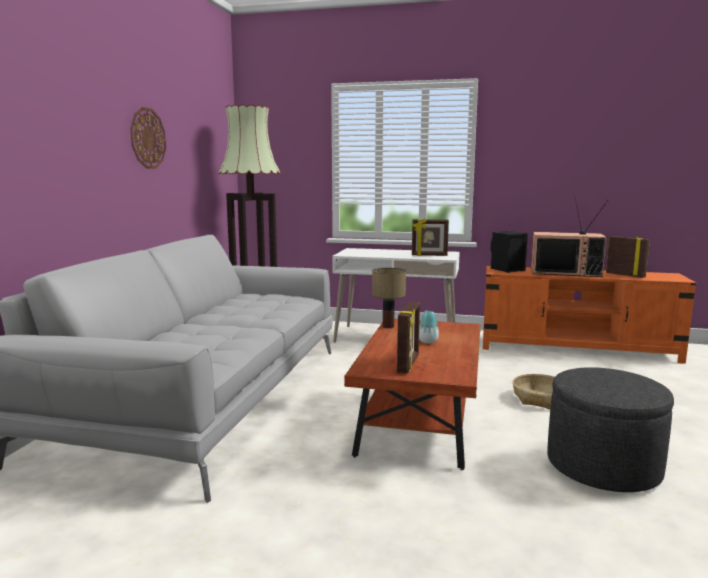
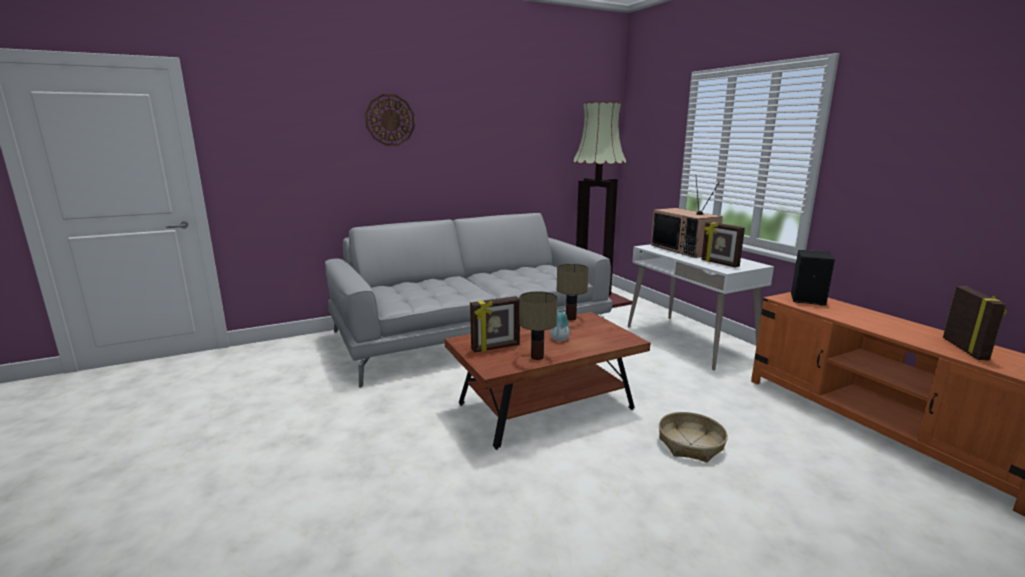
camera: 50 degrees right, 5 degrees up
(148, 138) = (495, 135): wall clock -> wall clock (390, 120)
(455, 358) = (536, 357): none -> table lamp
(566, 272) = (878, 321): television -> television (685, 249)
(603, 466) = (597, 516): grey ottoman -> none

